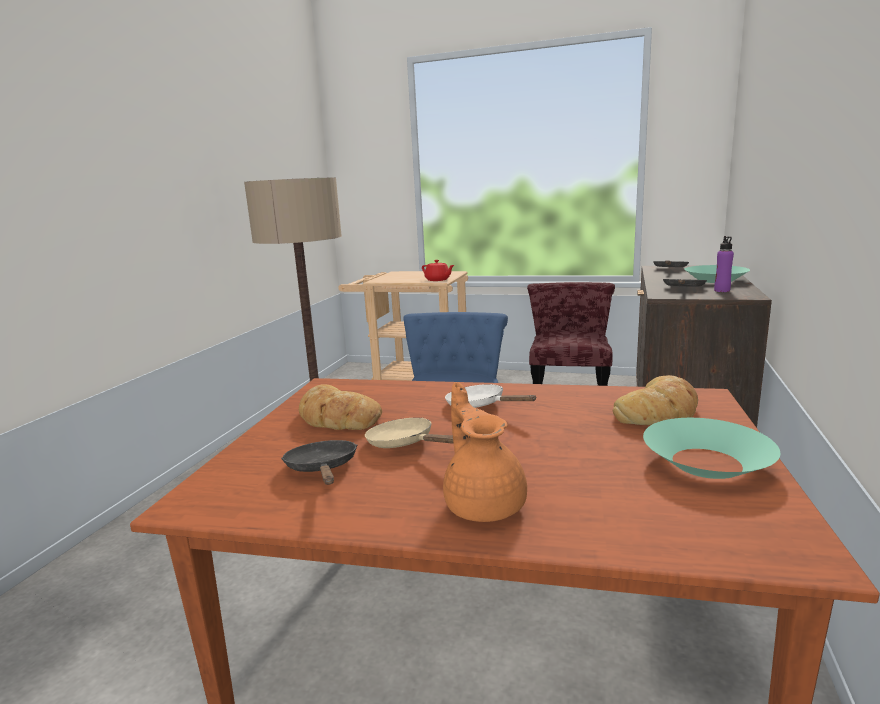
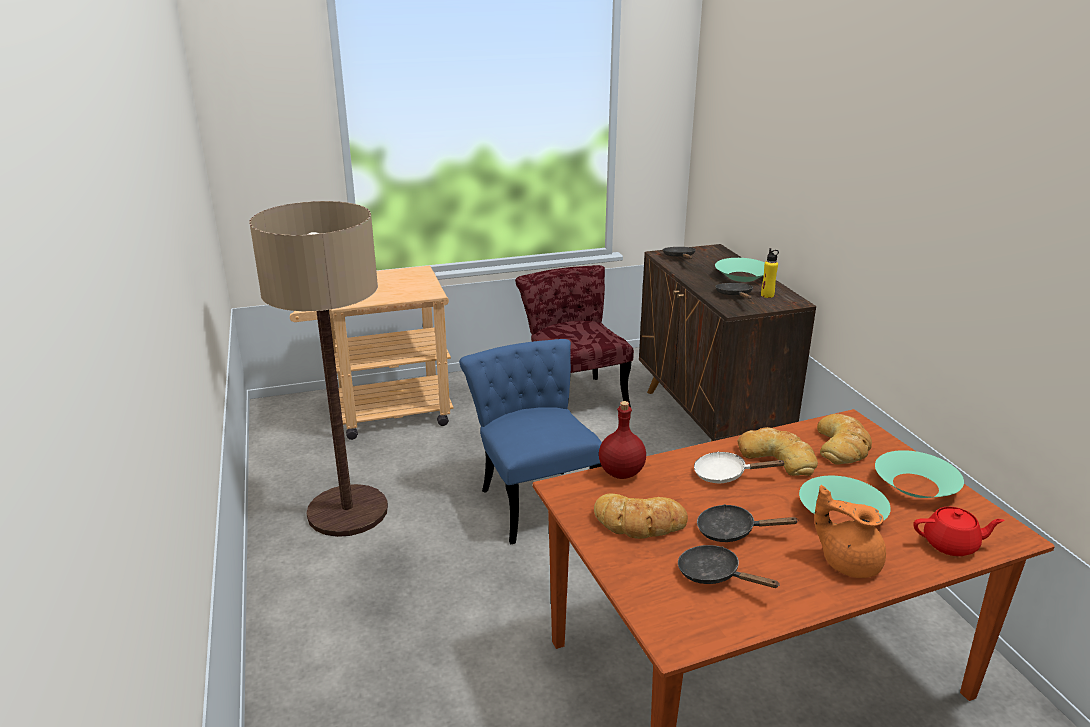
camera: 35 degrees left, 10 degrees up
(388, 386) = (620, 473): none -> red bottle
(405, 444) = (731, 531): beige frying pan -> black frying pan
(438, 280) = (426, 291): red teapot -> red teapot (951, 545)
(555, 461) = (841, 513): none -> turquoise bowl
(561, 405) = (777, 457): none -> bread
(722, 290) = (767, 295): purple bottle -> yellow bottle

